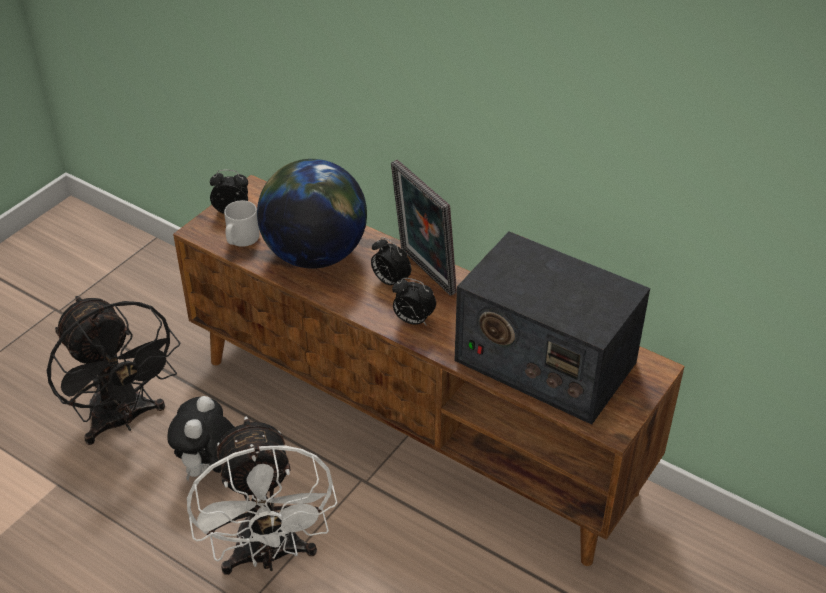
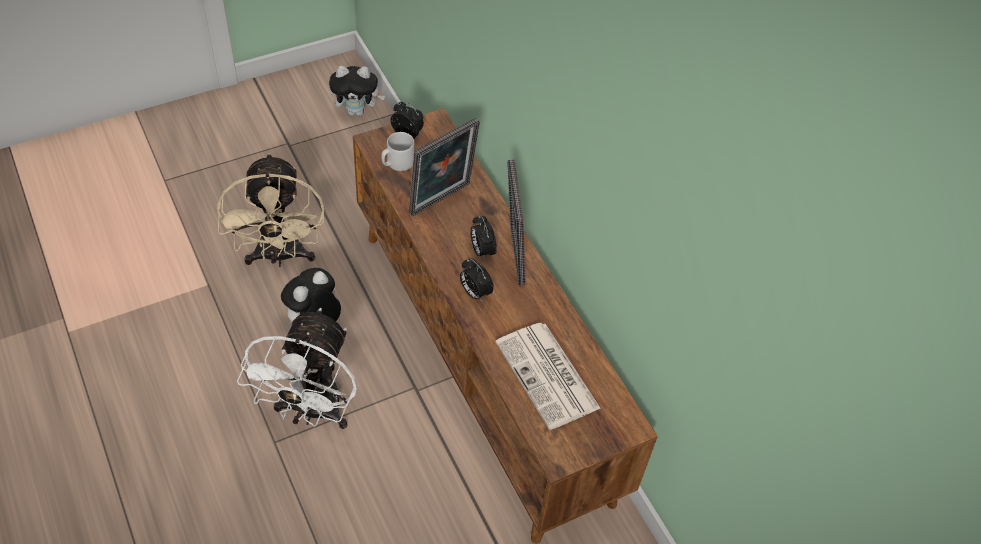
camera: 25 degrees right, 10 degrees up
(113, 250) = (357, 111): none -> plush toy
(123, 420) = (280, 256): black fan -> beige fan
(315, 254) = (442, 201): globe -> picture frame
(544, 361) = (548, 376): radio -> newspaper

